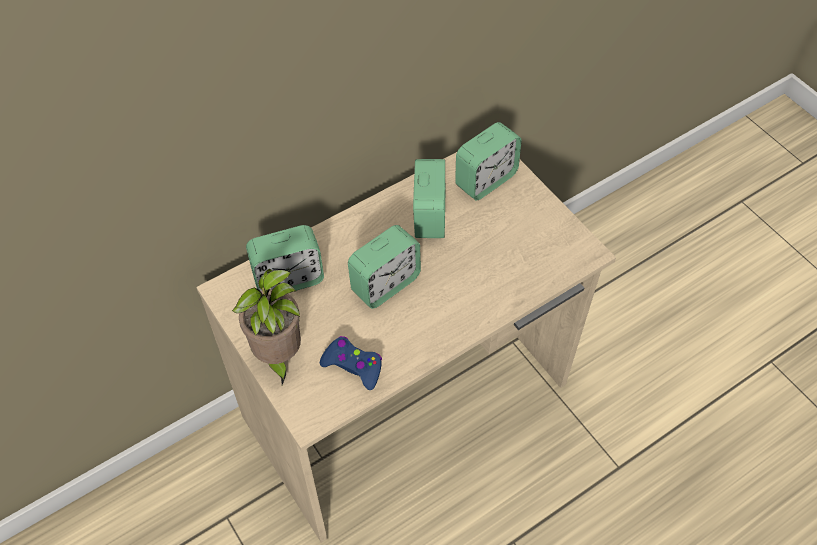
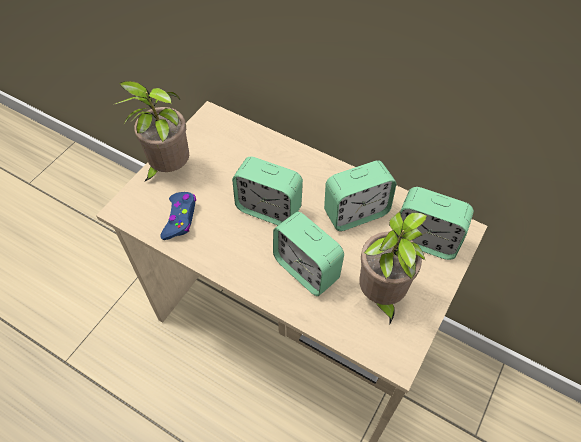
camera: 65 degrees right, 0 degrees up
(288, 279) = (240, 147): alarm clock -> alarm clock (306, 269)
(525, 237) = (381, 296): none -> potted plant

